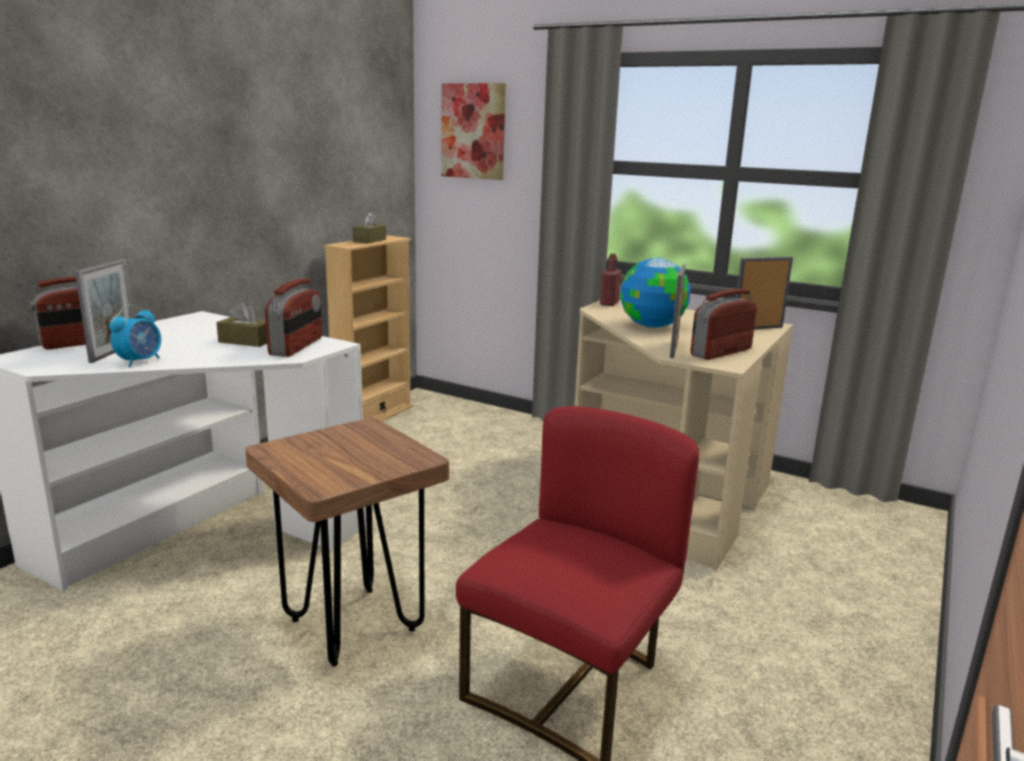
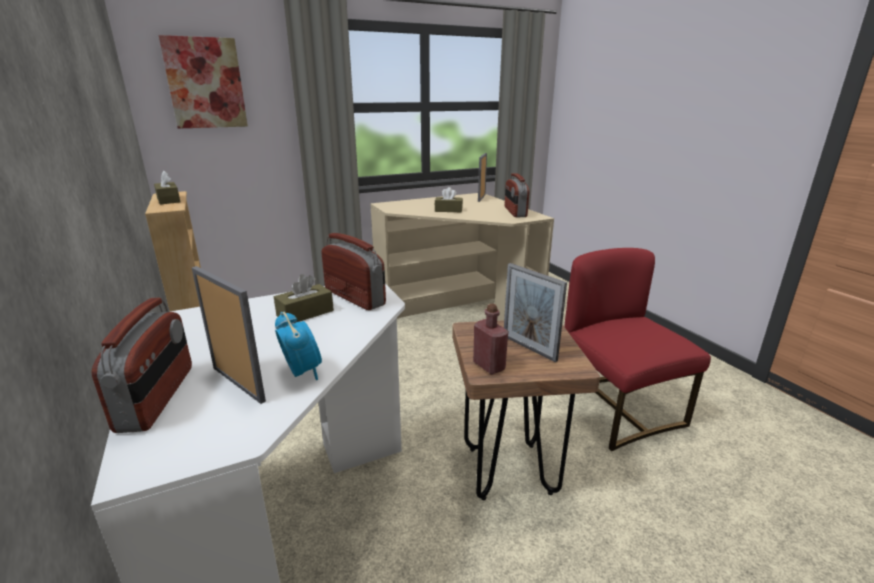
camera: 55 degrees left, 5 degrees up
(609, 303) = (386, 205): red bottle -> red bottle (489, 366)
(651, 326) = (448, 210): globe -> brown tissue box
(673, 349) = (499, 217): picture frame -> picture frame (529, 348)

